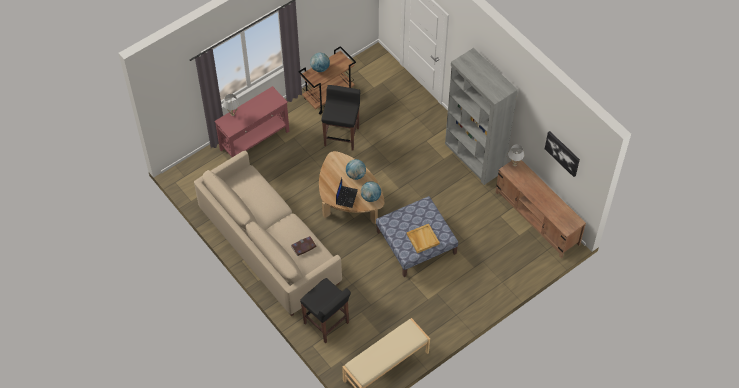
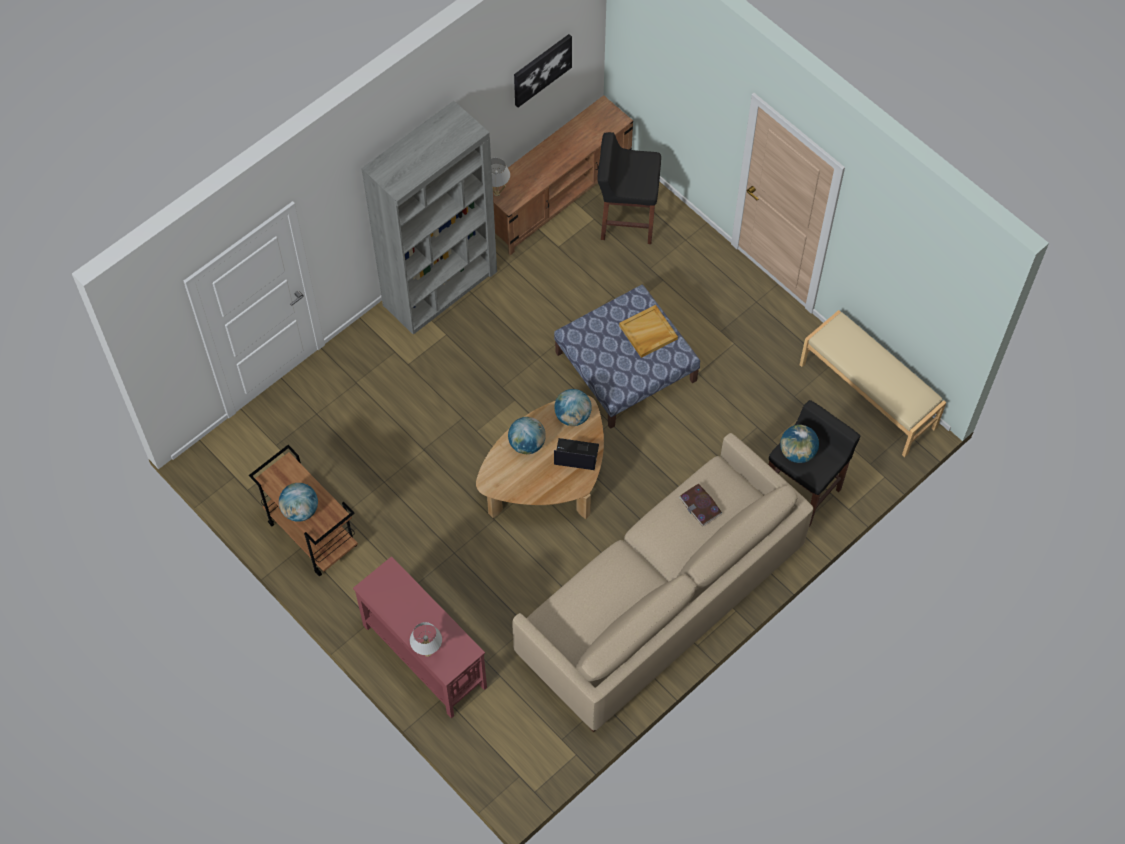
camera: 95 degrees left, 5 degrees up
(325, 291) = (797, 452): none -> globe
(342, 136) = (405, 503): black stool -> black stool (626, 220)

